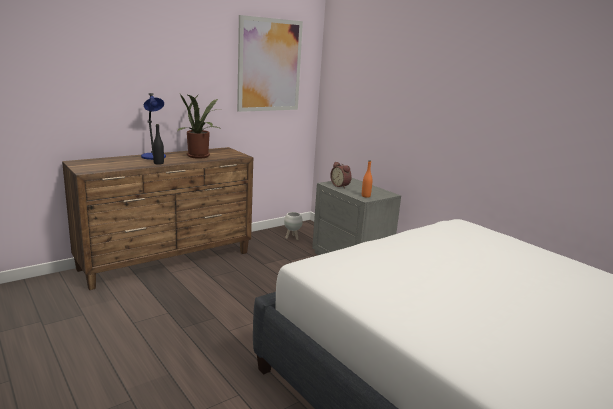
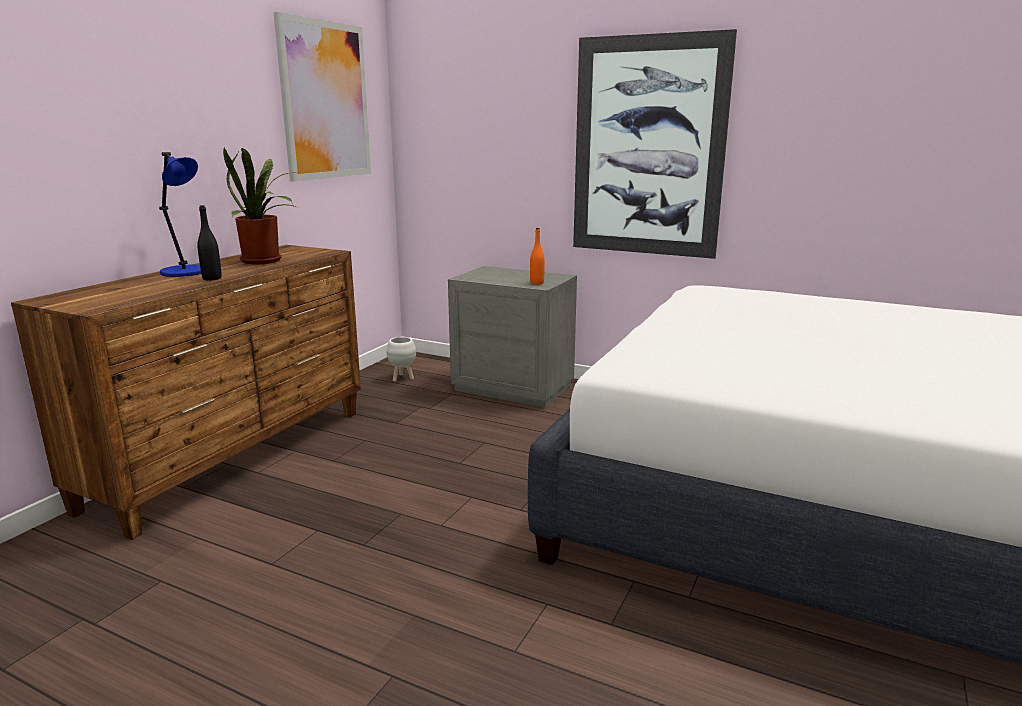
camera: 25 degrees left, 0 degrees up
(341, 186) = (486, 277): alarm clock -> none
(456, 117) = (648, 148): none -> picture

